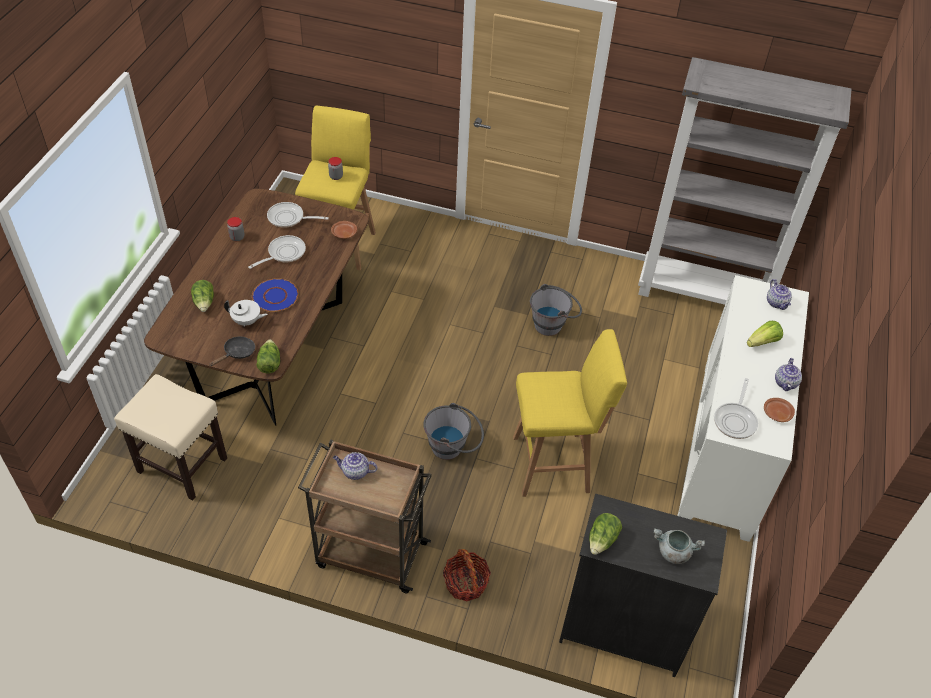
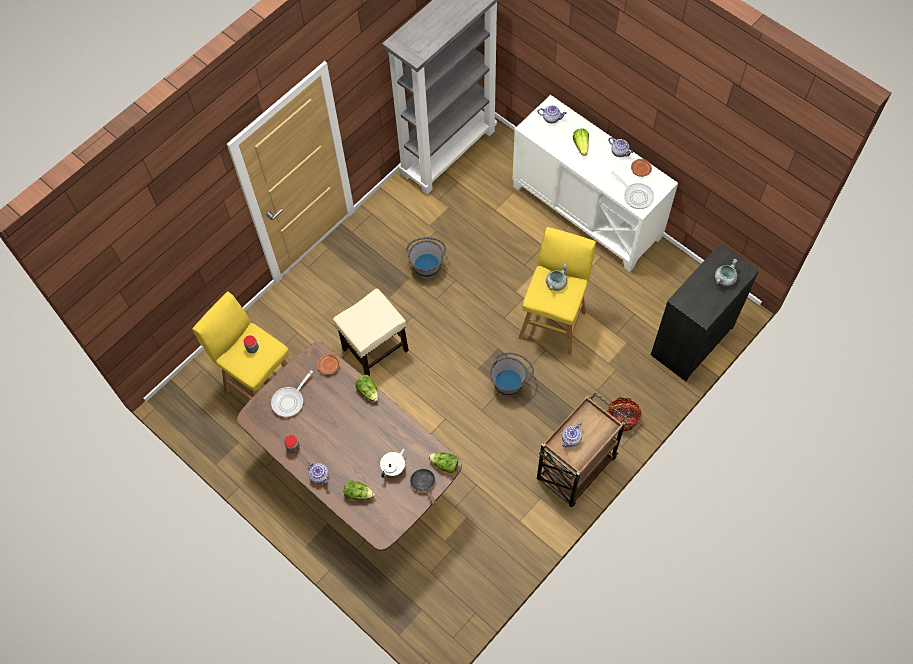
camera: 60 degrees left, 15 degrees up
(181, 465) = (441, 576): beige stool -> beige stool (374, 350)
(212, 267) = (320, 476): none -> teapot
(275, 296) = (376, 439): blue plate -> none
(284, 253) = (330, 418): frying pan -> none
(564, 393) = (556, 283): none -> grey cooking pot
(602, 540) = (702, 313): lettuce -> lettuce (368, 391)

